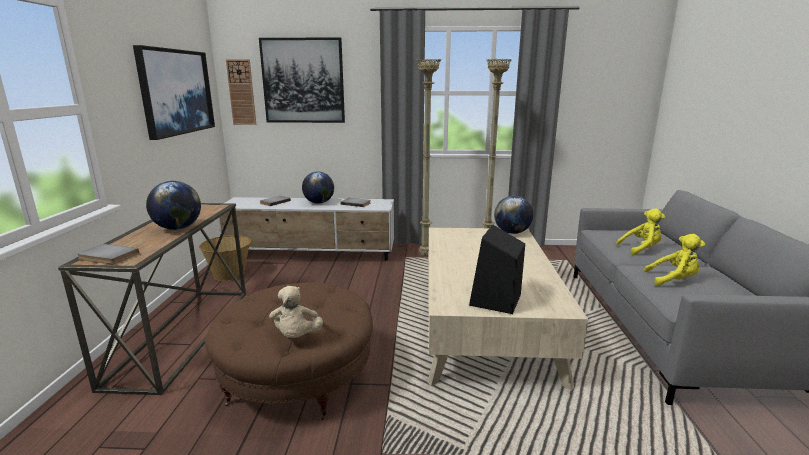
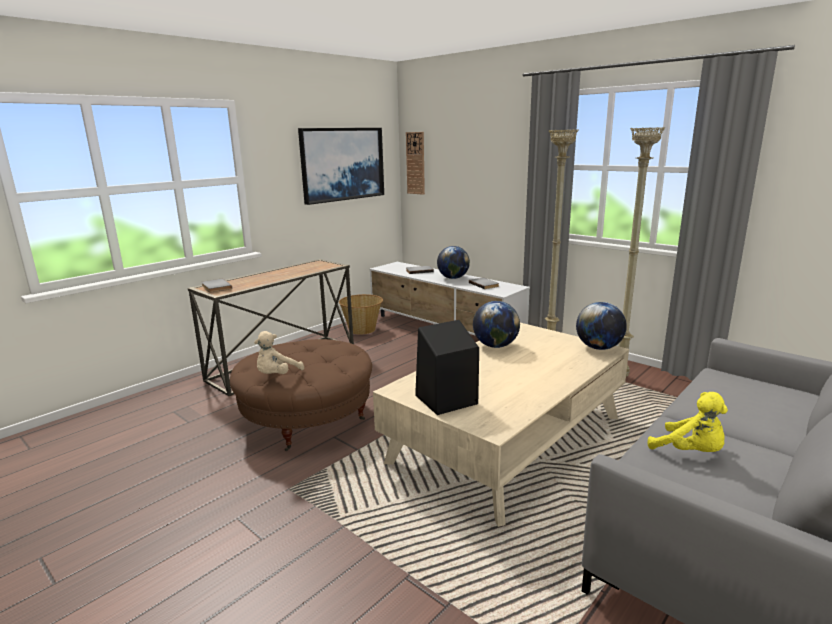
camera: 40 degrees right, 0 degrees up
(178, 228) = (280, 277): globe -> globe (495, 346)
(303, 81) = (464, 152): picture -> none
(641, 249) = (732, 409): yellow plush toy -> none

